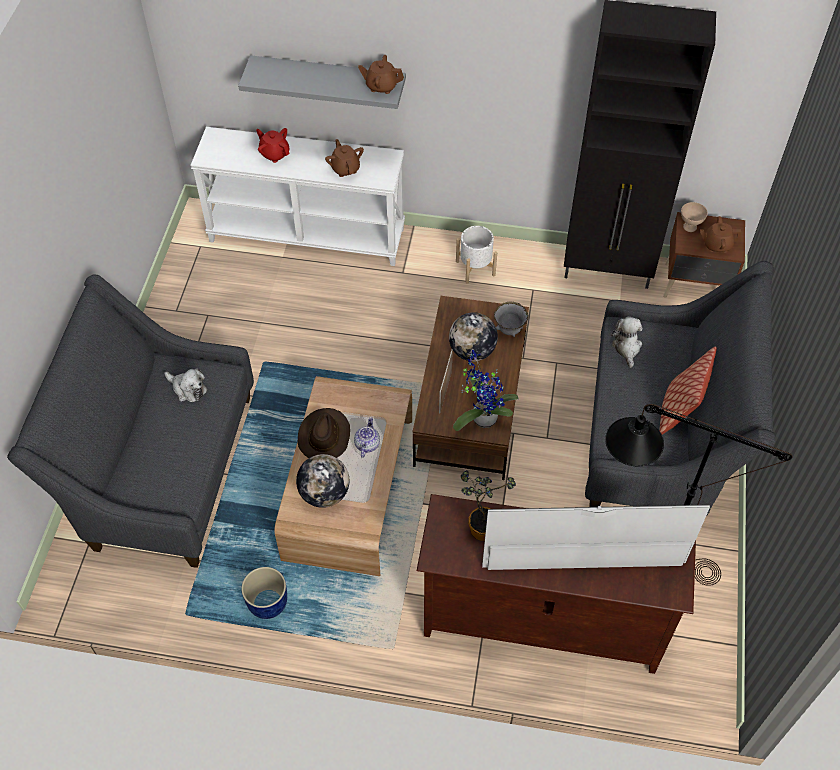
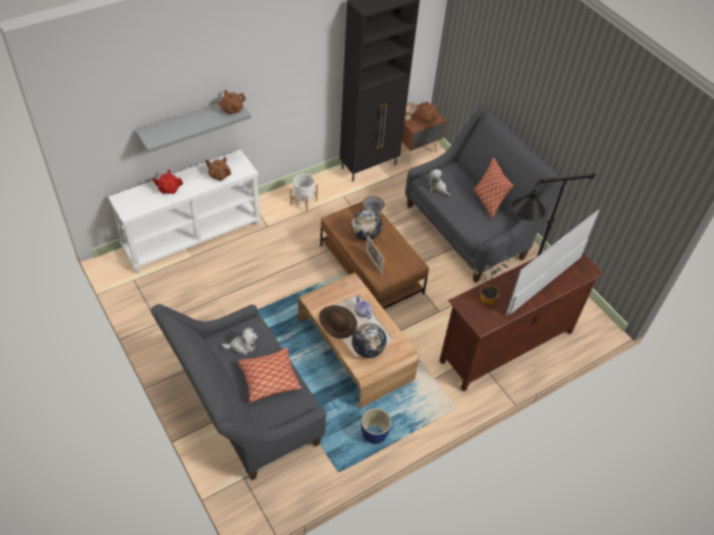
camera: 45 degrees left, 5 degrees down
(175, 446) = (269, 379): none -> pillow
(482, 417) = (403, 262): potted plant -> none

